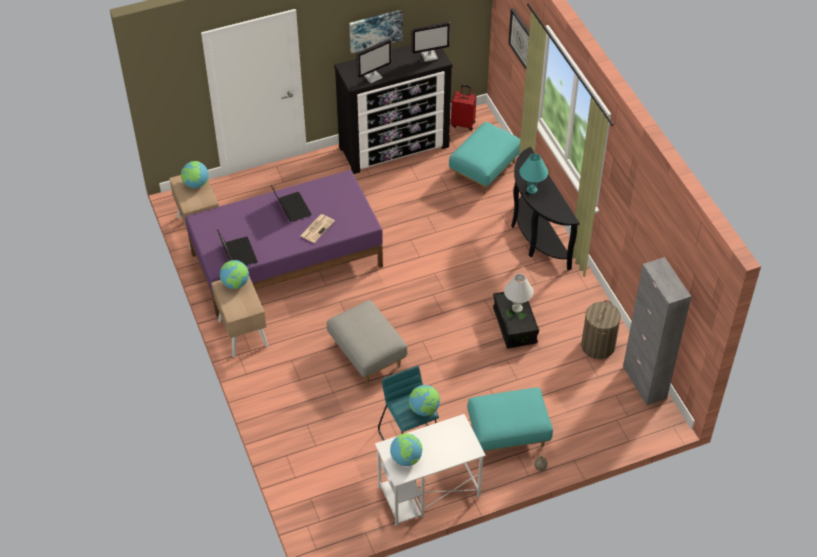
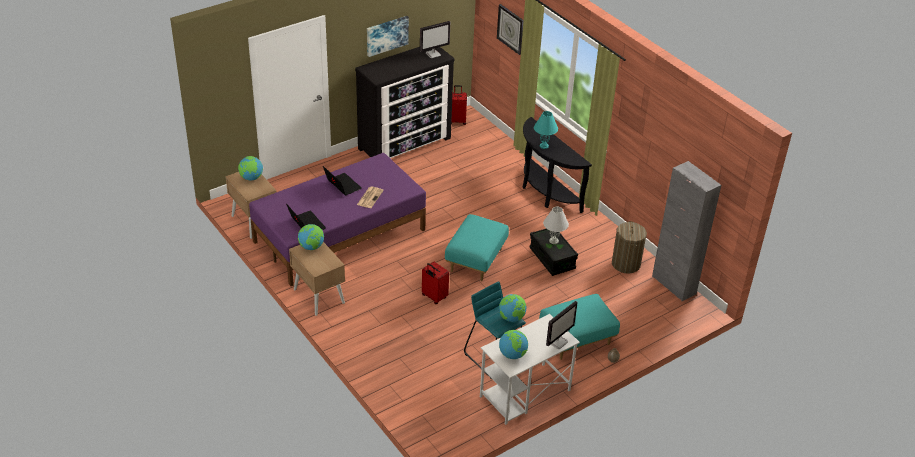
camera: 15 degrees left, 10 degrees down
(366, 354) = (434, 297): grey ottoman -> red suitcase
(373, 76) = (391, 72): monitor -> monitor (557, 341)
(484, 170) = (486, 151): turquoise ottoman -> turquoise ottoman (475, 260)

